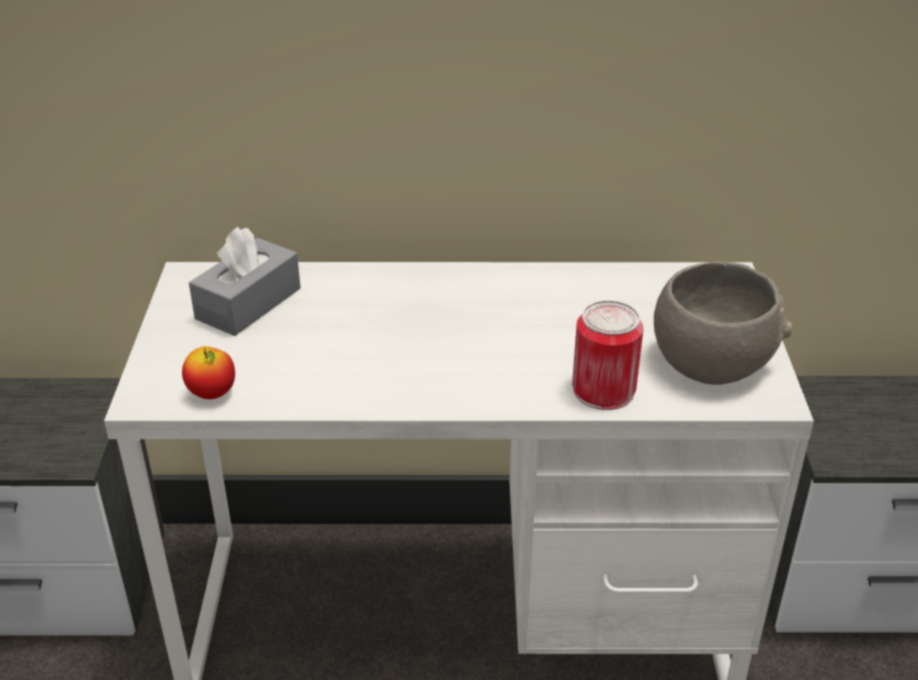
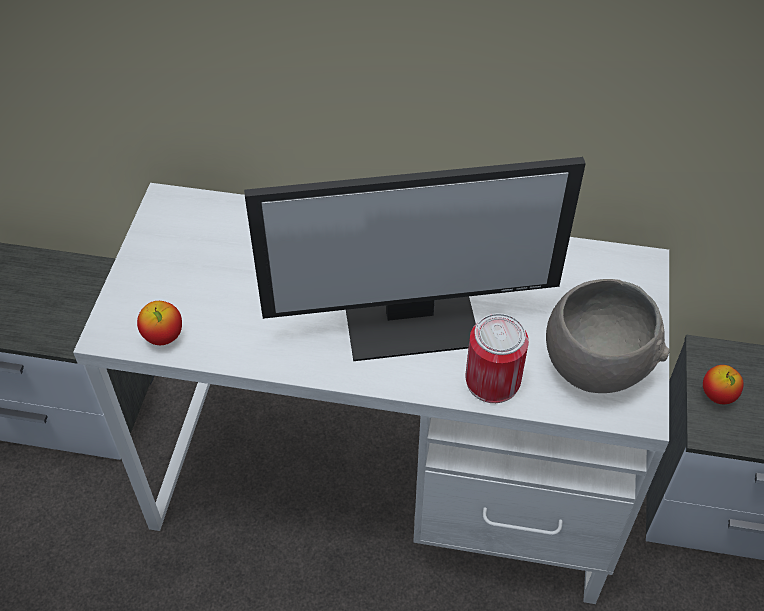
camera: 10 degrees right, 15 degrees up
(248, 303) = (211, 240): grey tissue box -> none
(497, 348) = (412, 320): none -> monitor
(830, 426) = (717, 396): none -> apple

